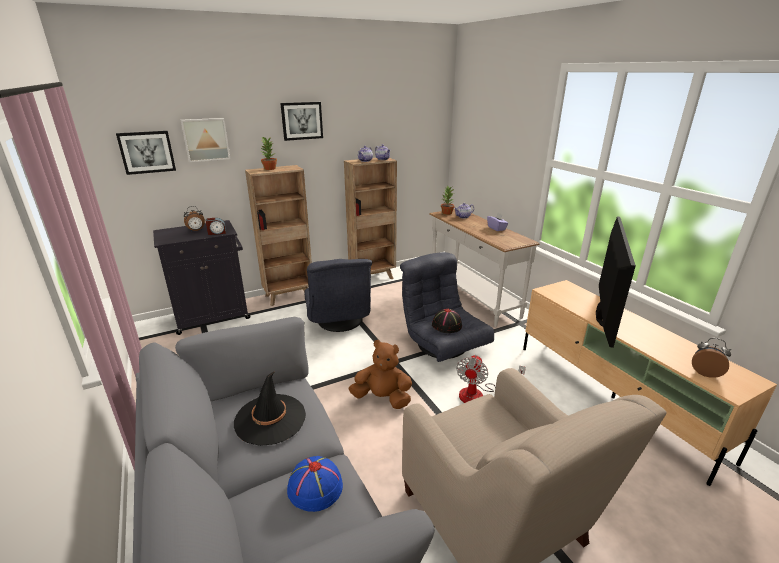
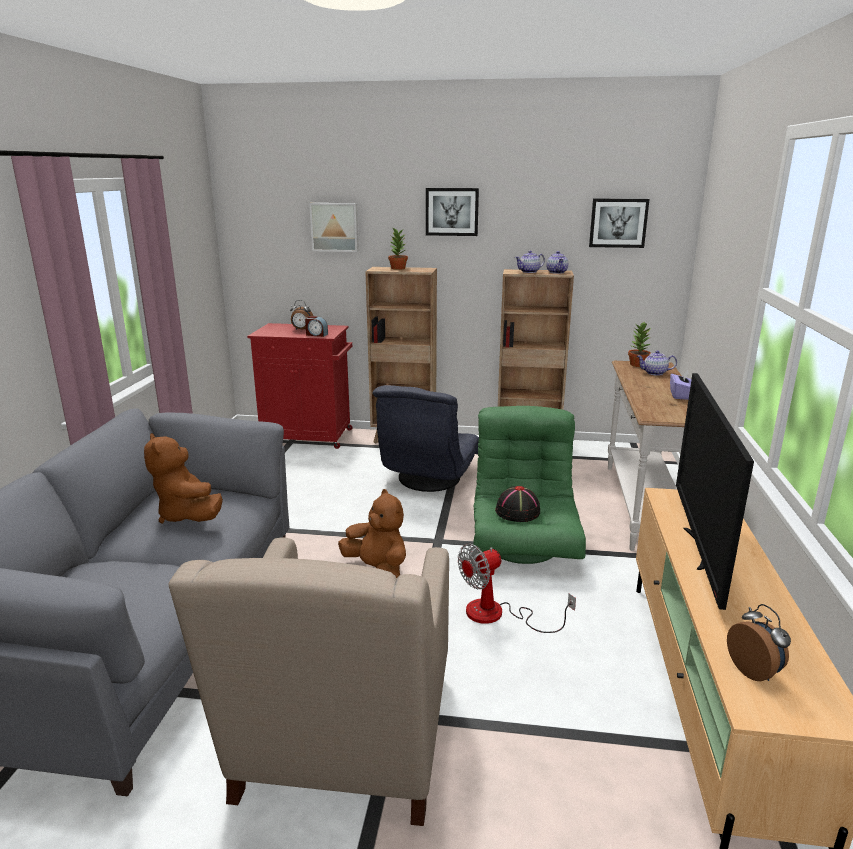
camera: 35 degrees right, 5 degrees down
(147, 152) = (274, 236): picture -> picture (618, 223)
(214, 316) = (308, 437): black cabinet -> red cabinet
(270, 419) = (188, 515): black hat -> brown plush toy
(315, 487) = (147, 578): blue hat -> none
(443, 345) = (524, 545): grey armchair -> green armchair
(601, 317) = (699, 549): television -> television turned 135 degrees clockwise

